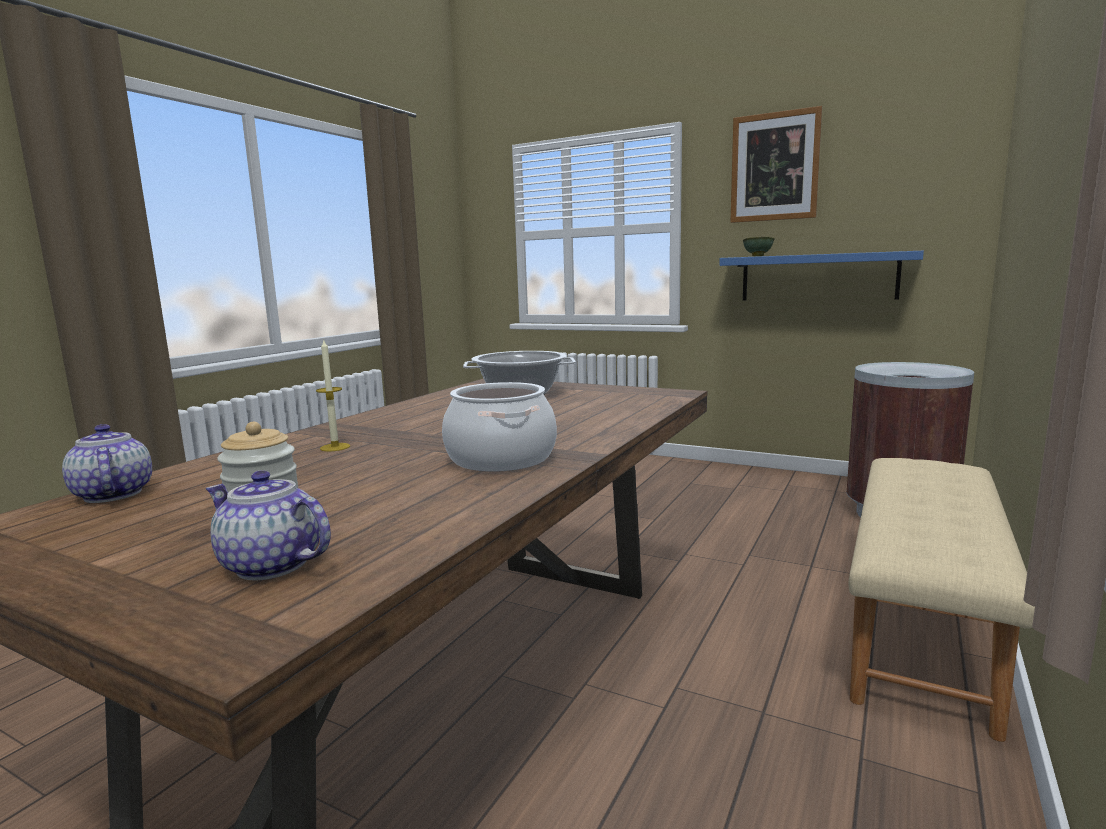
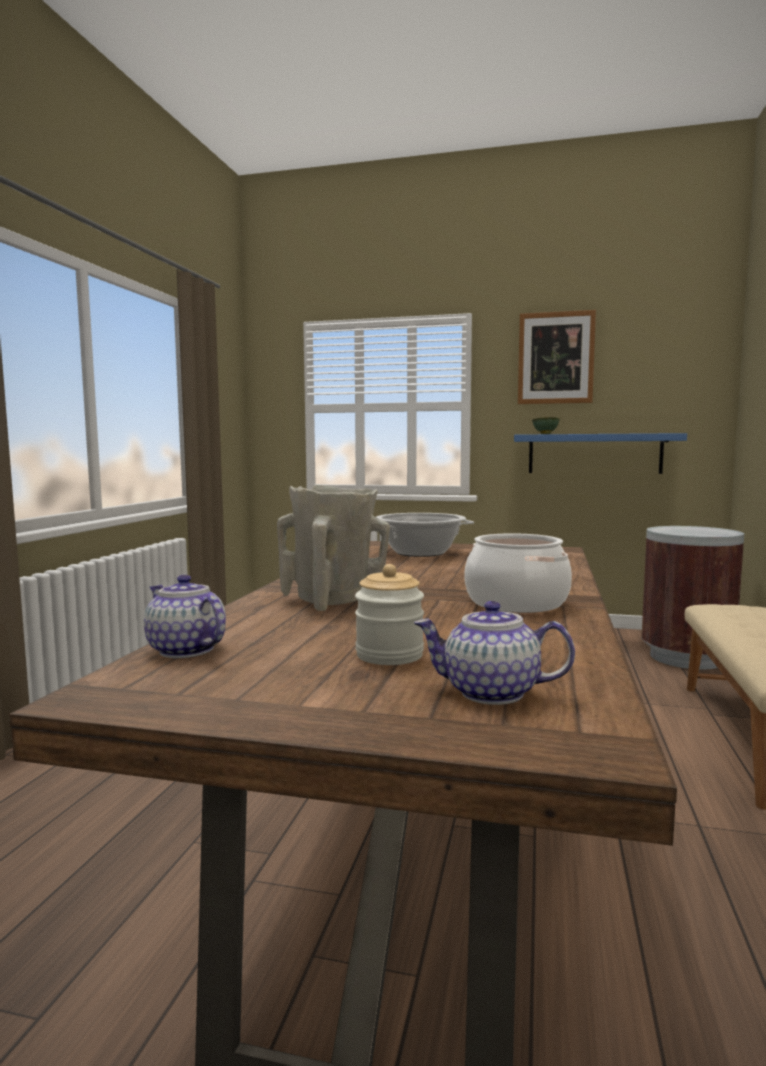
camera: 15 degrees left, 5 degrees down
(335, 447) = (334, 600): candle -> beige vase

